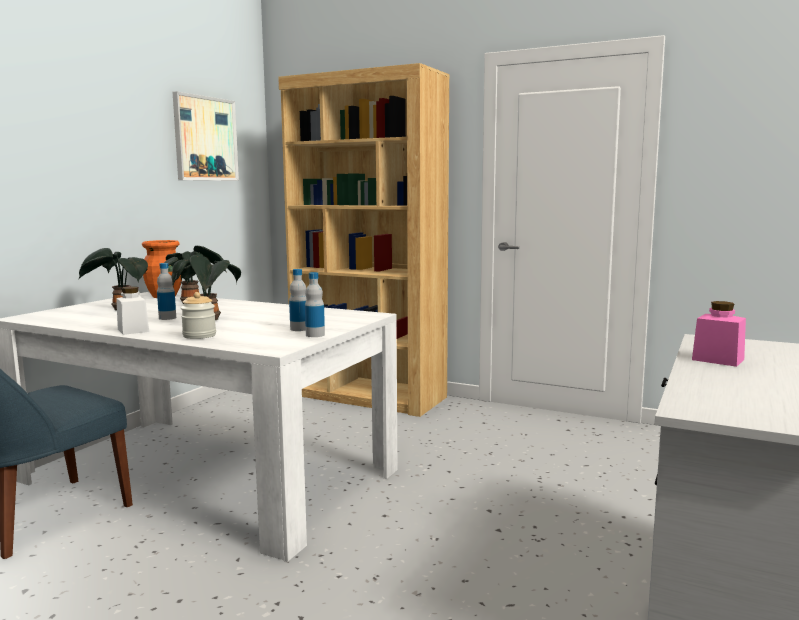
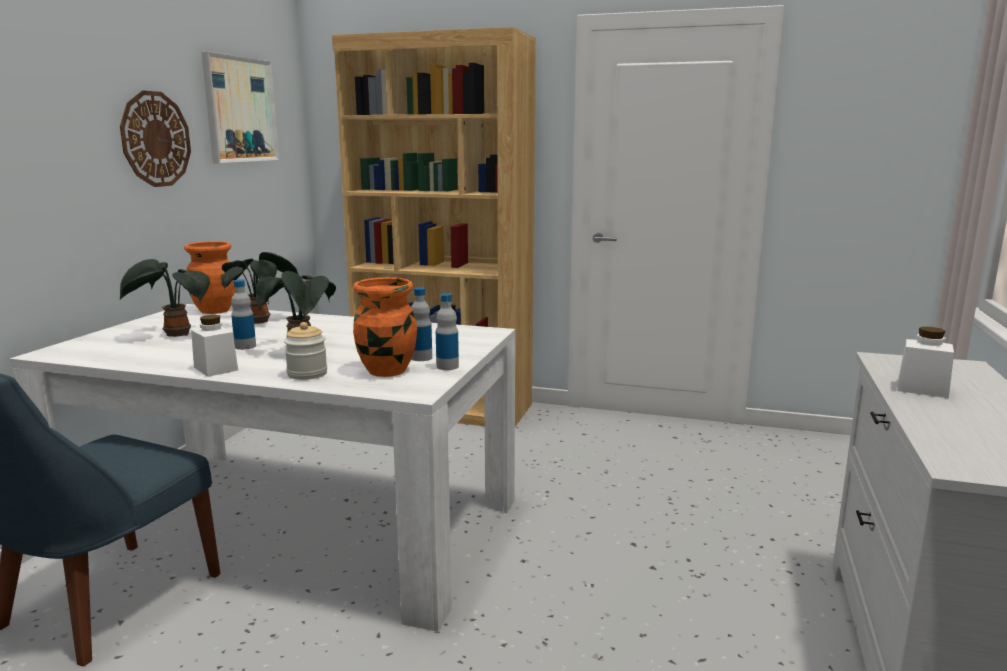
camera: 10 degrees left, 5 degrees up
(128, 158) = (155, 139): none -> wall clock
(263, 336) = (386, 371): none -> orange vase
(718, 359) = (922, 389): pink jar -> white jar

